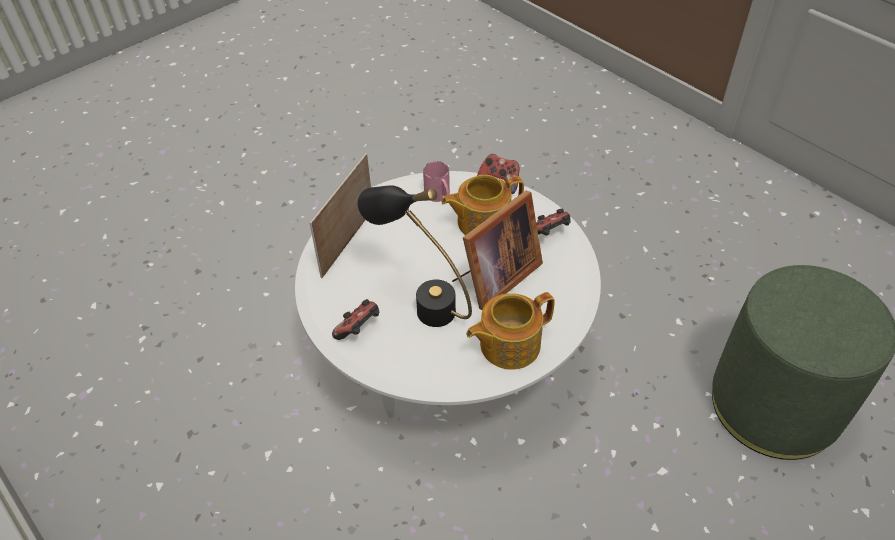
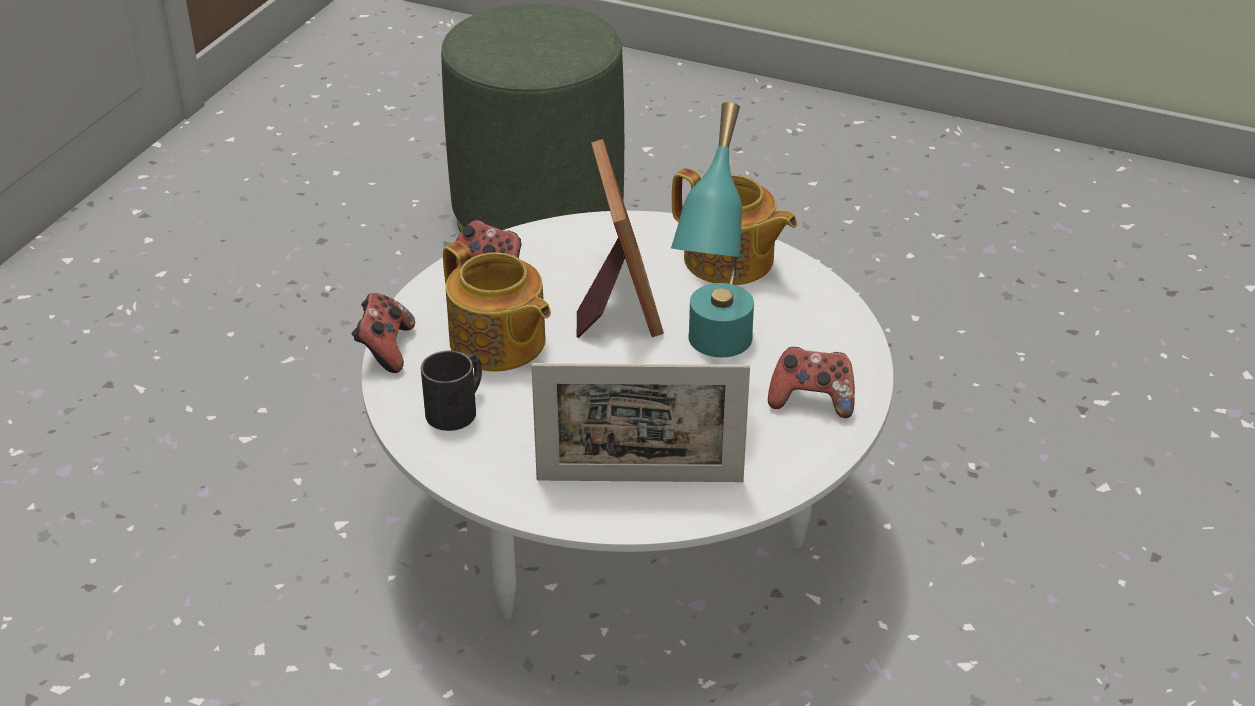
camera: 115 degrees left, 10 degrees down
(420, 302) = (714, 357): black table lamp -> turquoise table lamp
(439, 196) = (458, 408): pink mug -> black mug
(495, 278) = (615, 300): picture frame -> picture frame turned 60 degrees clockwise

